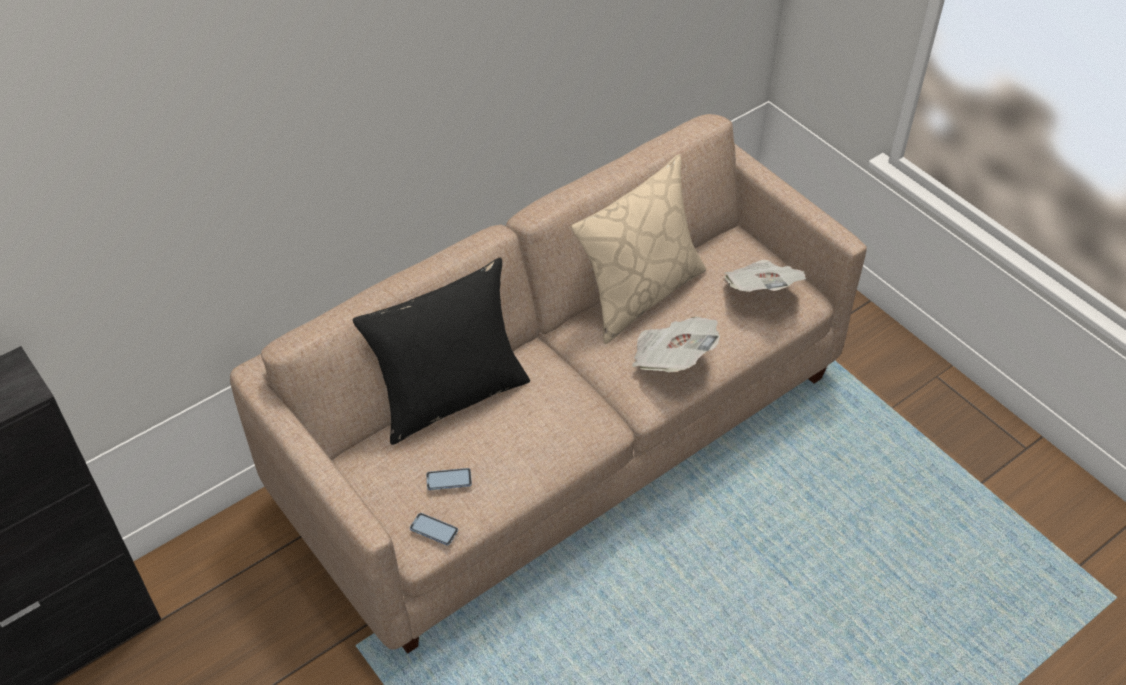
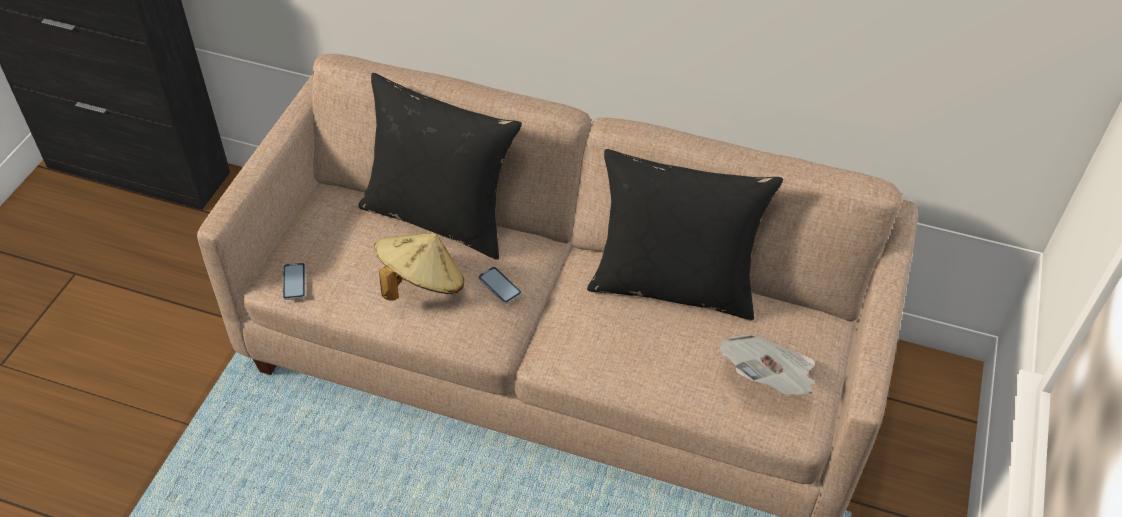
camera: 55 degrees right, 0 degrees up
(449, 480) = (347, 262): phone -> phone (500, 286)
(519, 440) = (421, 284): none -> beige hat
(639, 293) = (673, 284): beige pillow -> black pillow
(672, 358) = (611, 348): newspaper -> none

